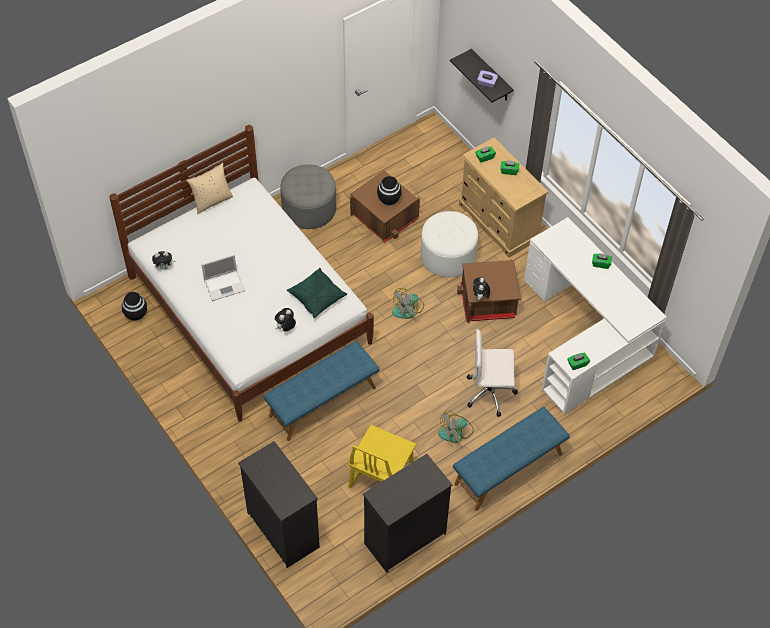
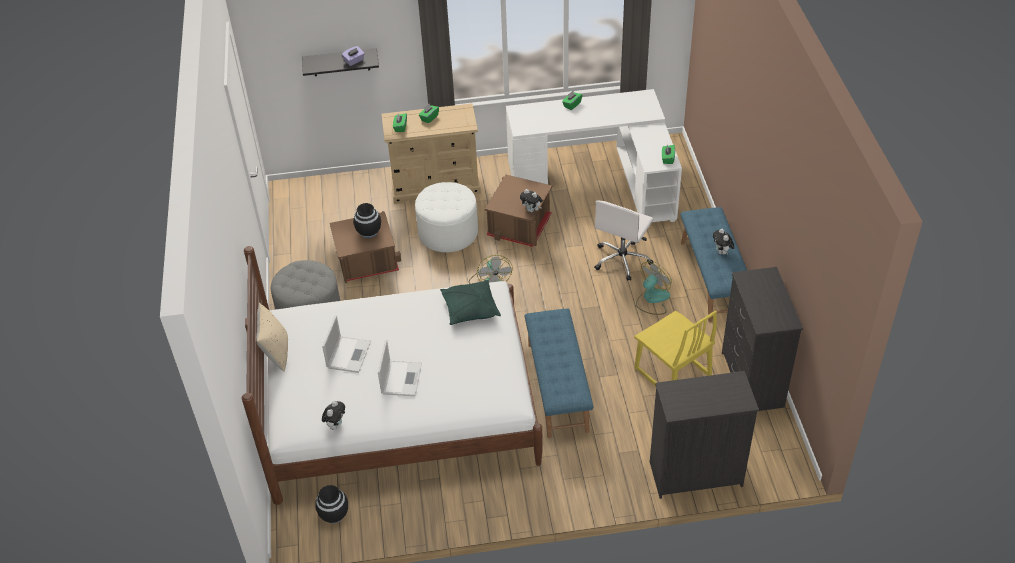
camera: 60 degrees left, 10 degrees down
(231, 243) = (349, 354): none -> laptop
(286, 328) = (492, 347): plush toy -> plush toy (722, 252)
(456, 432) = (652, 299): fan -> fan turned 135 degrees counterclockwise

